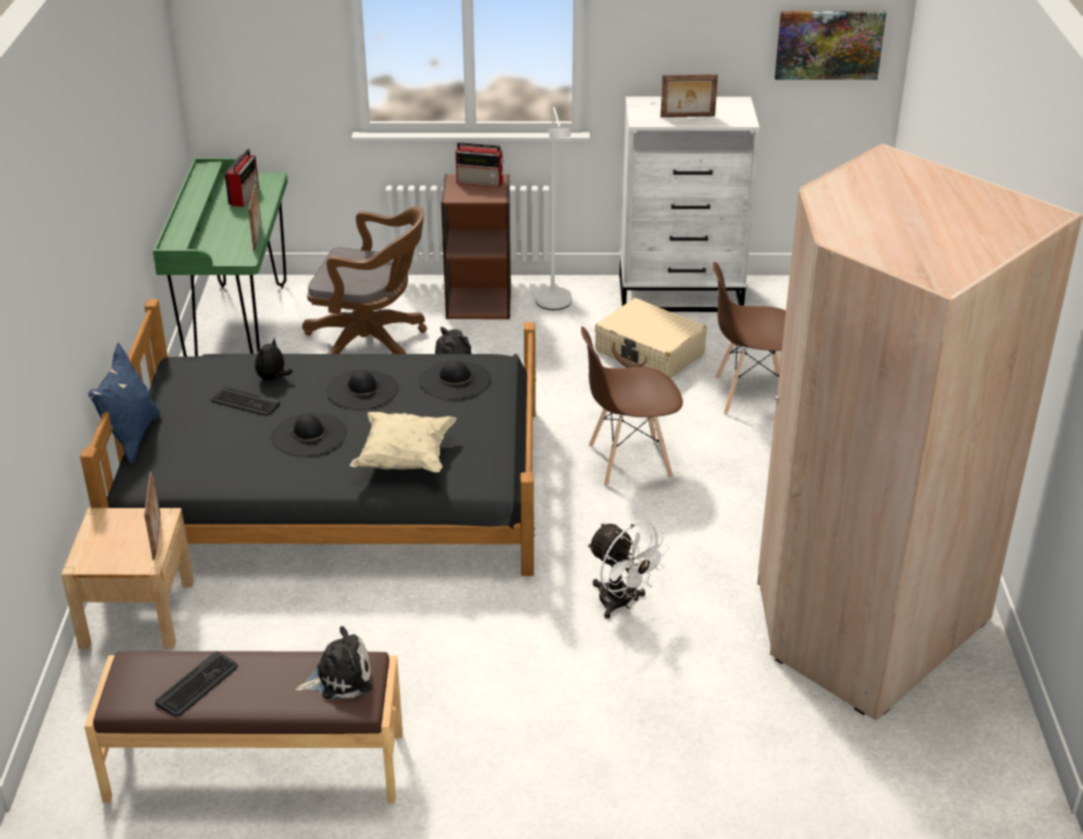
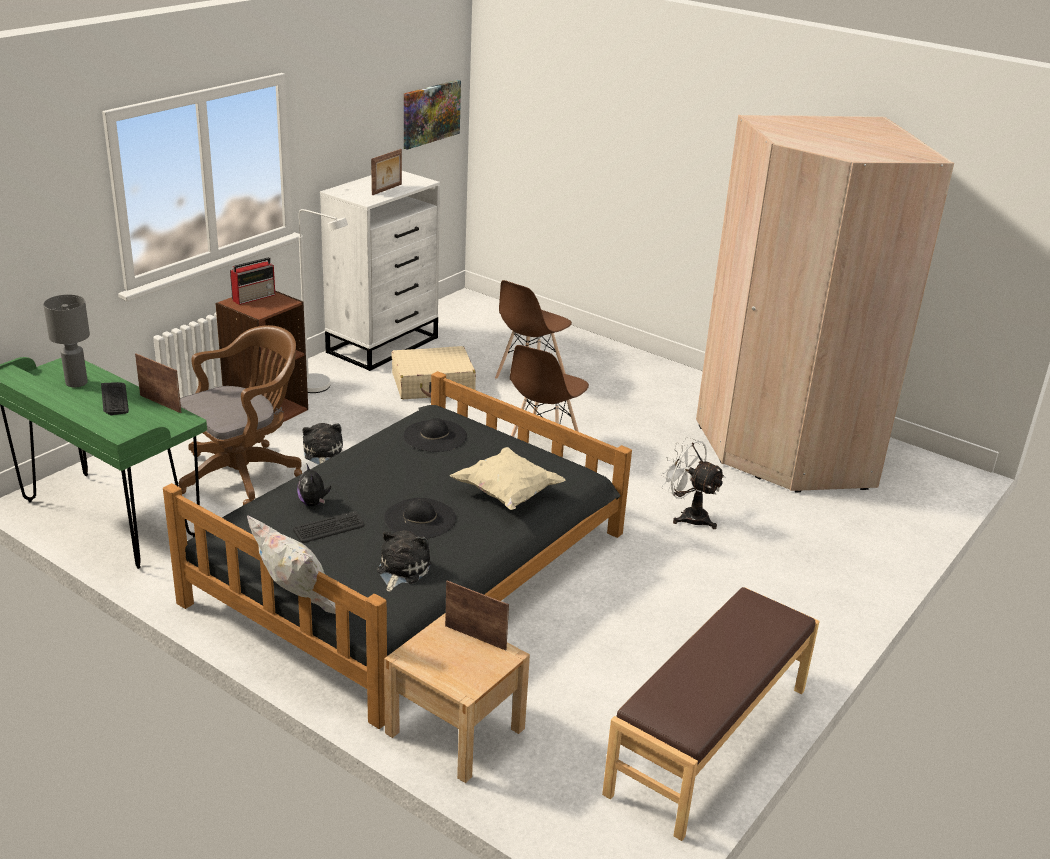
camera: 55 degrees left, 5 degrees down
(131, 438) = (295, 602): blue pillow -> white pillow
(197, 685) = (704, 683): keyboard -> keyboard (114, 399)
(244, 195) = (76, 383): radio -> grey table lamp
(339, 678) = (755, 616): plush toy -> plush toy (401, 570)
(362, 390) = (391, 474): black hat -> none
(622, 603) = (688, 516): white fan -> white fan turned 135 degrees counterclockwise

